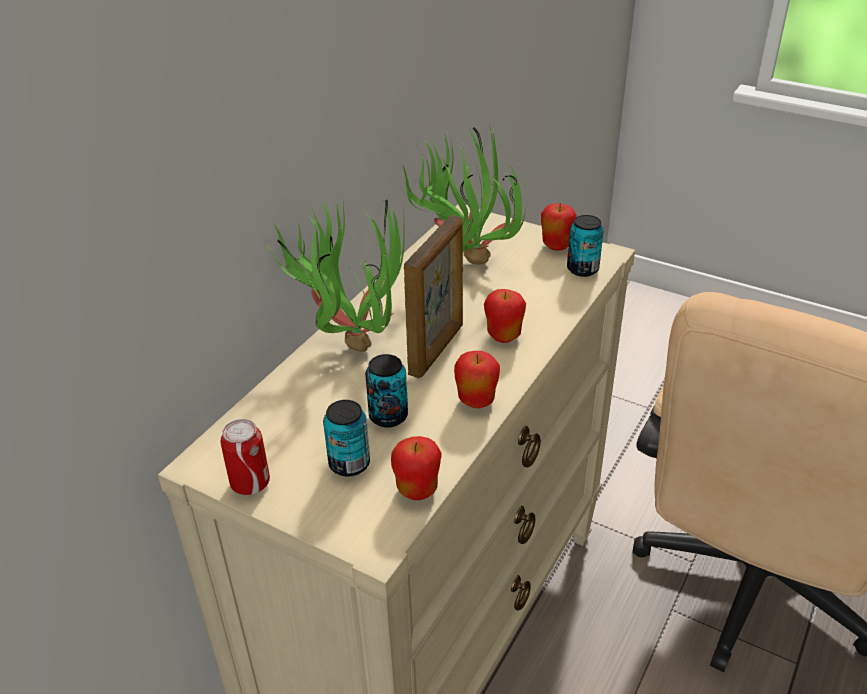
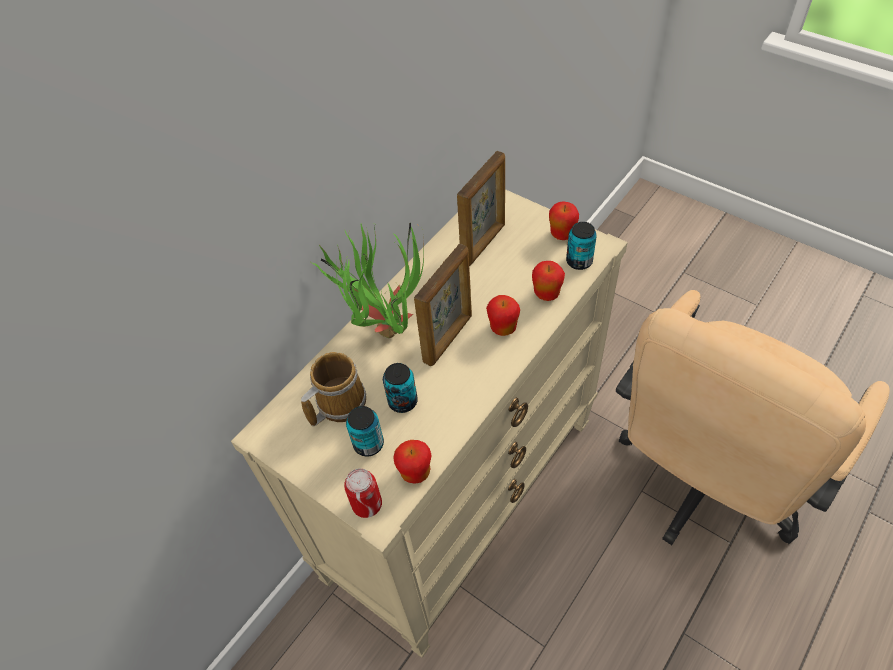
camera: 10 degrees right, 15 degrees up
(250, 483) = (295, 455): can -> can (367, 504)
(302, 423) = (338, 403): none -> mug
(464, 258) = (484, 243): potted plant -> picture frame
(476, 401) = (471, 392): apple -> apple (546, 294)

